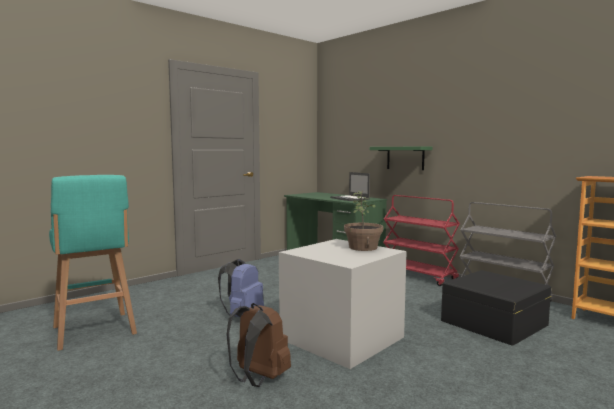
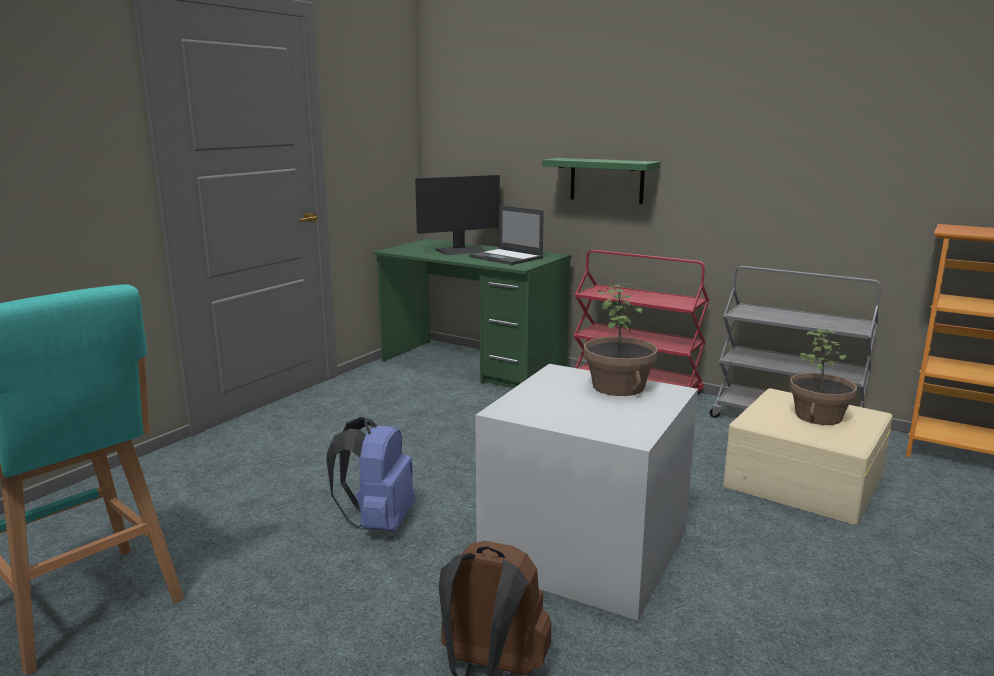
camera: 15 degrees left, 10 degrees up
(329, 196) = (462, 250): none -> monitor
(493, 323) = (803, 480): black storage box -> beige storage box
(501, 283) = (819, 416): none -> potted plant

